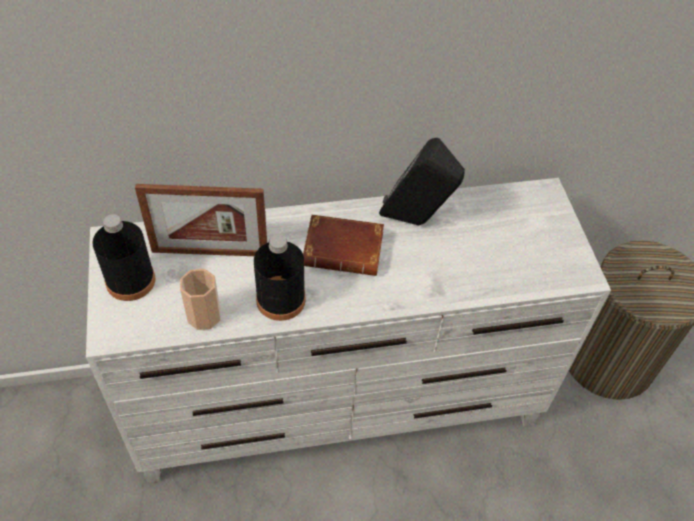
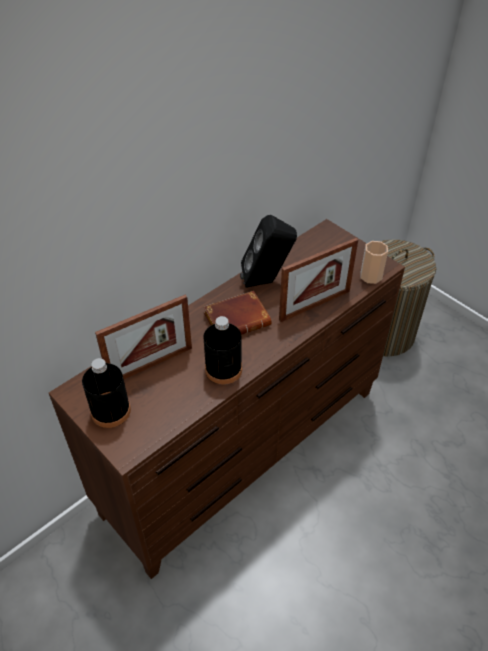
camera: 30 degrees left, 5 degrees down
(204, 316) = (182, 405): cup -> cup (371, 276)
(337, 403) = (242, 449): white dresser -> brown dresser
(450, 280) = (315, 305): none -> picture frame

